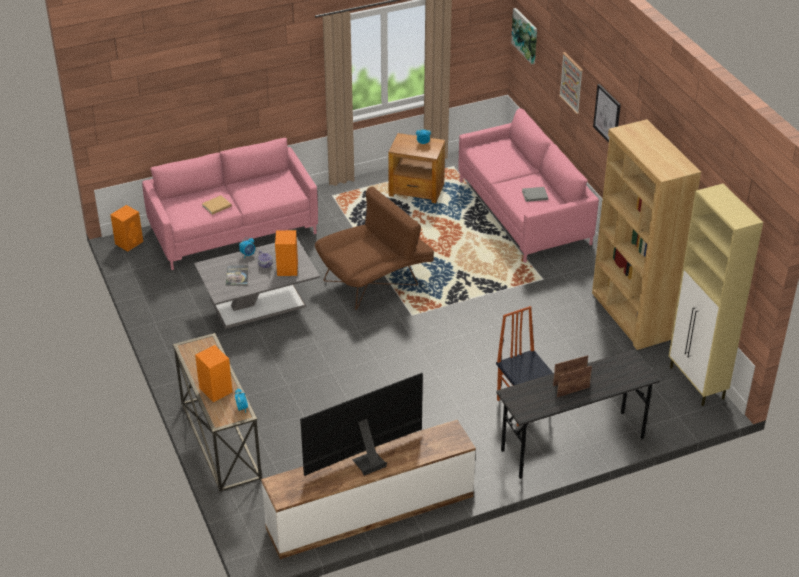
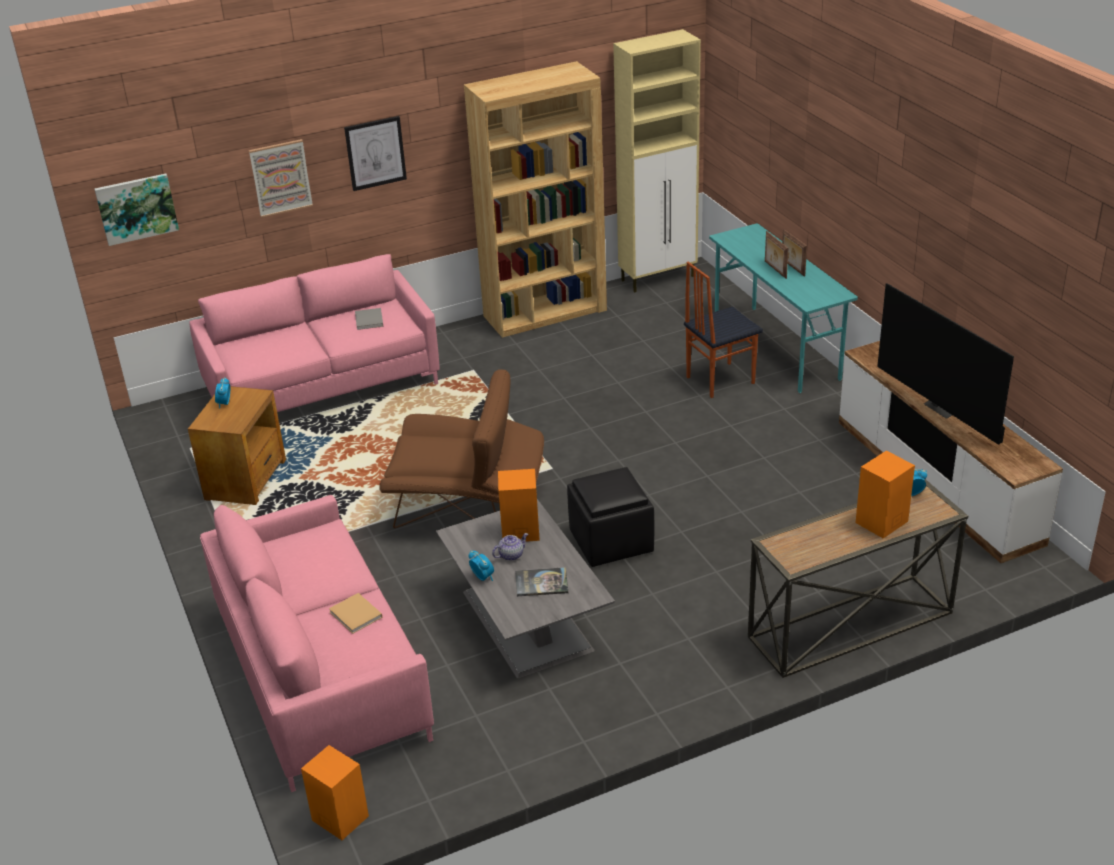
camera: 90 degrees left, 5 degrees down
(325, 339) = (610, 542): none -> black ottoman
(376, 279) = (468, 505): brown armchair -> brown armchair turned 135 degrees clockwise
(572, 445) = (776, 349): grey desk -> turquoise desk

